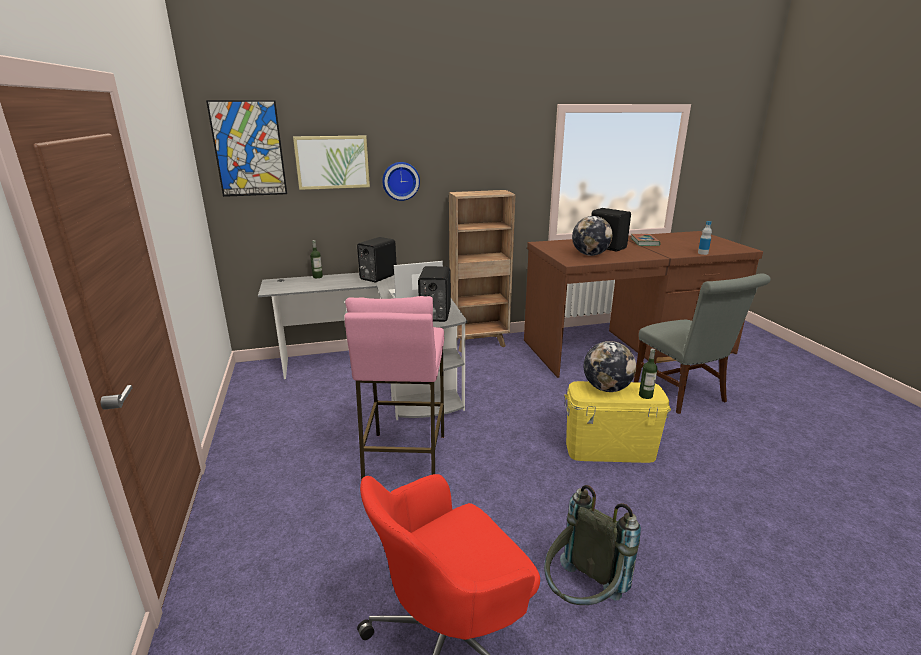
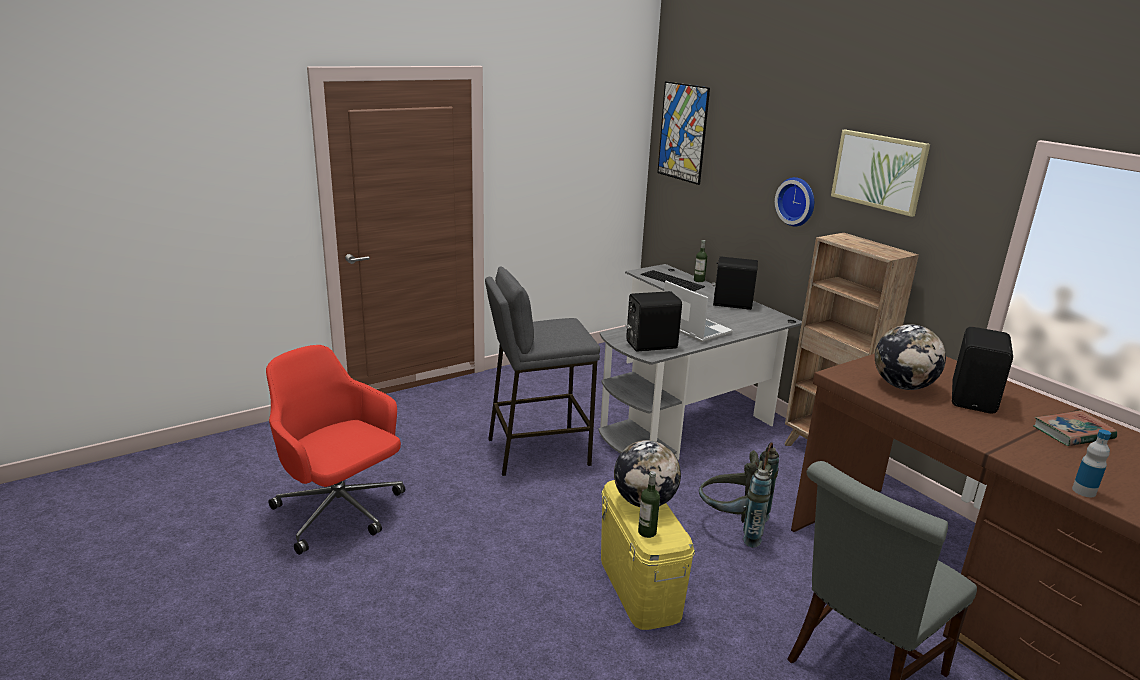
camera: 70 degrees right, 0 degrees up
(306, 284) = (673, 280): none -> keyboard
(332, 162) = (740, 161): picture -> picture (879, 171)
(404, 461) = (537, 451): pink stool -> grey stool
(581, 598) = (396, 574): grey backpack -> grey backpack (733, 527)

